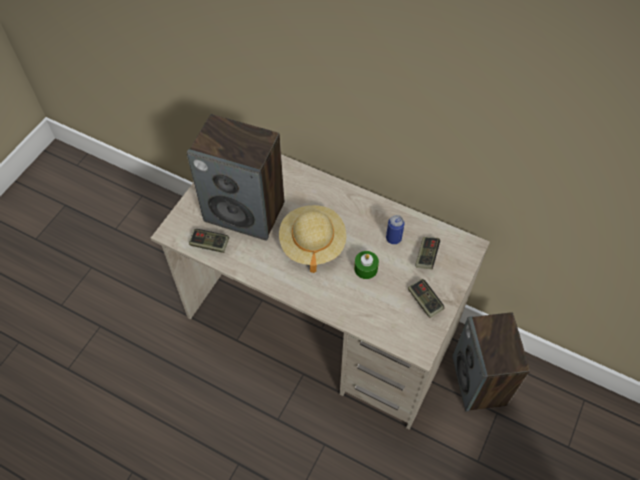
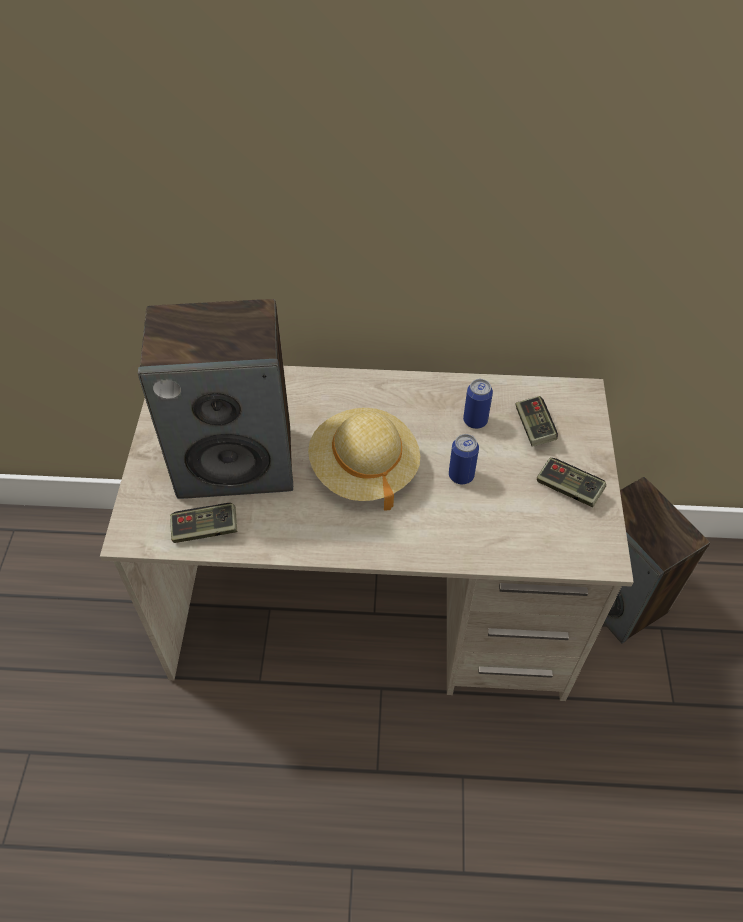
camera: 25 degrees left, 5 degrees down
(365, 268) = (461, 475): green candle -> can

